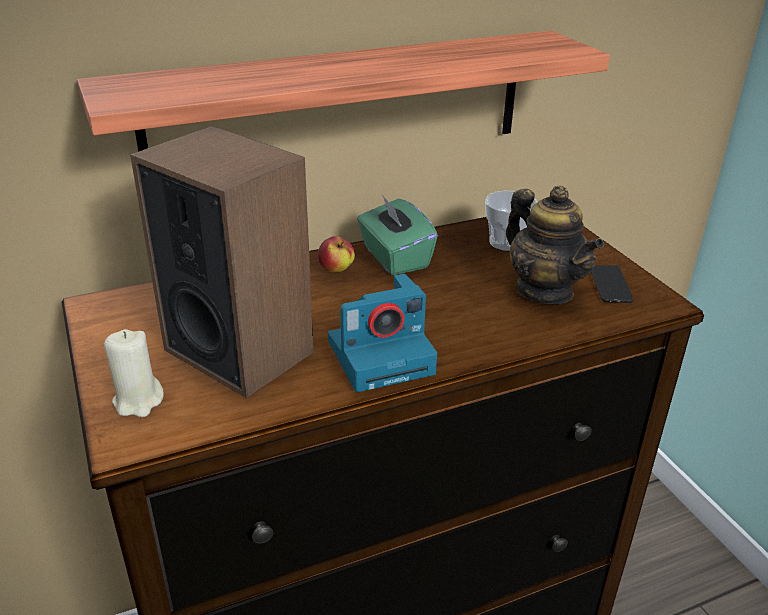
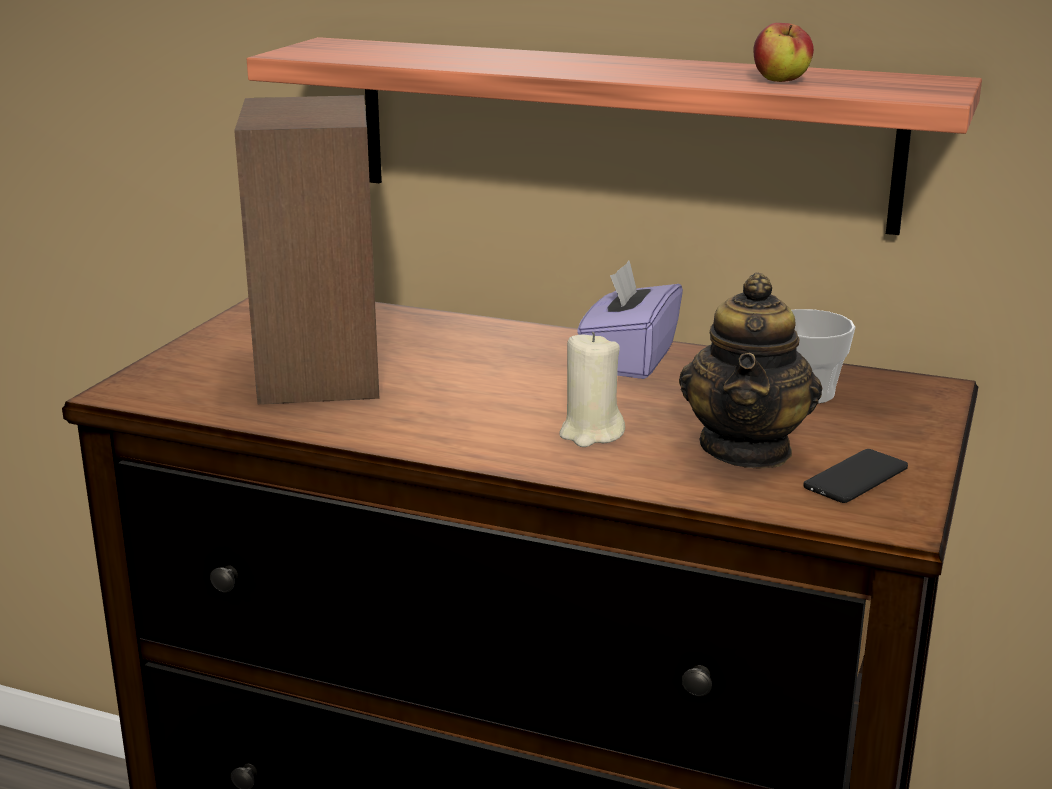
camera: 45 degrees right, 10 degrees down
(138, 401) = (179, 372): beige candle -> beige candle (590, 433)
(336, 270) = (542, 348): apple -> apple (781, 81)
(382, 355) = (436, 426): camera -> none
(394, 258) = (629, 360): green tissue box -> purple tissue box

